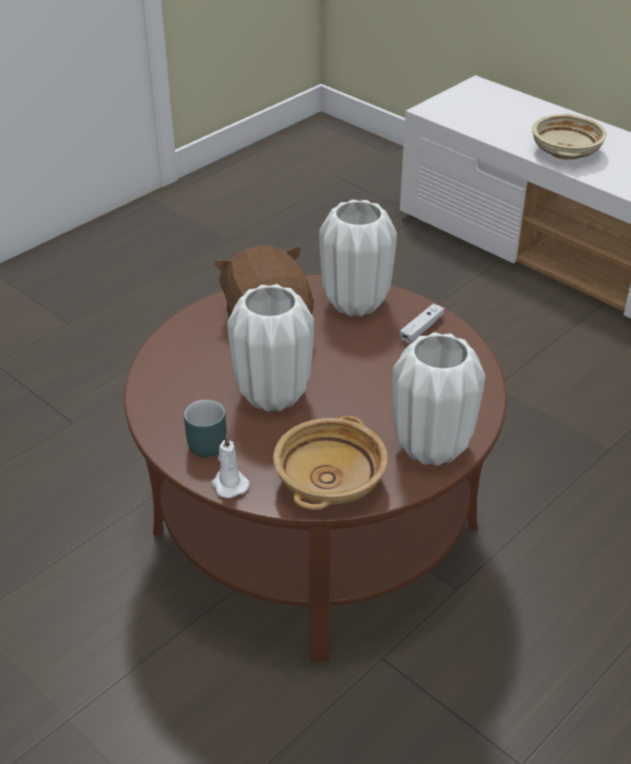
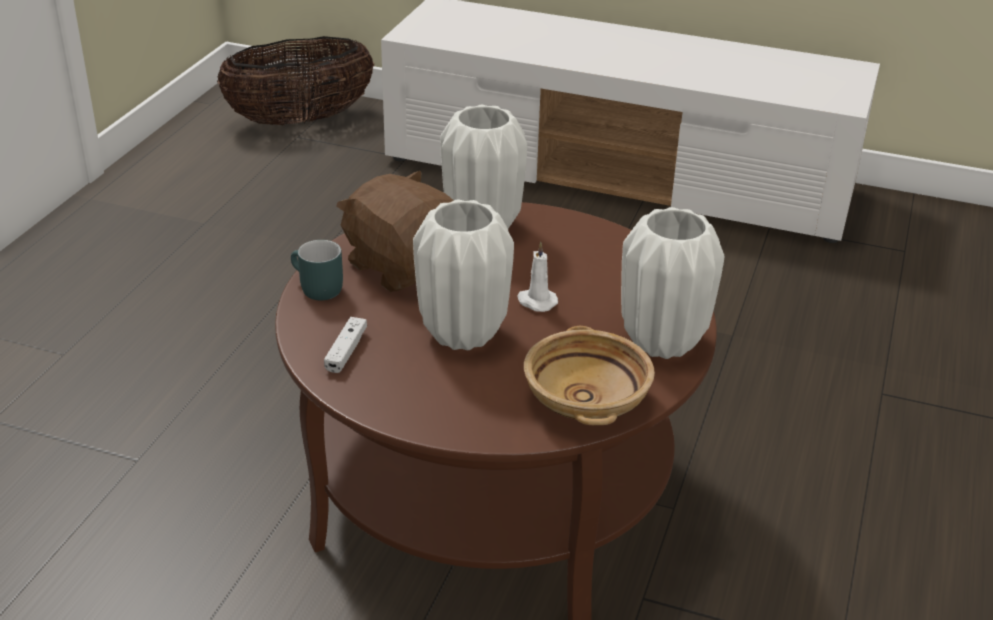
camera: 25 degrees left, 5 degrees down
(202, 443) = (420, 399): turquoise mug -> turquoise mug (315, 289)
(229, 484) = (482, 431): white candle -> white candle (536, 301)
(352, 164) = (300, 120): none -> basket
(421, 329) = (567, 235): white game controller -> white game controller (346, 351)
(566, 152) = (572, 52): beige bowl -> none

